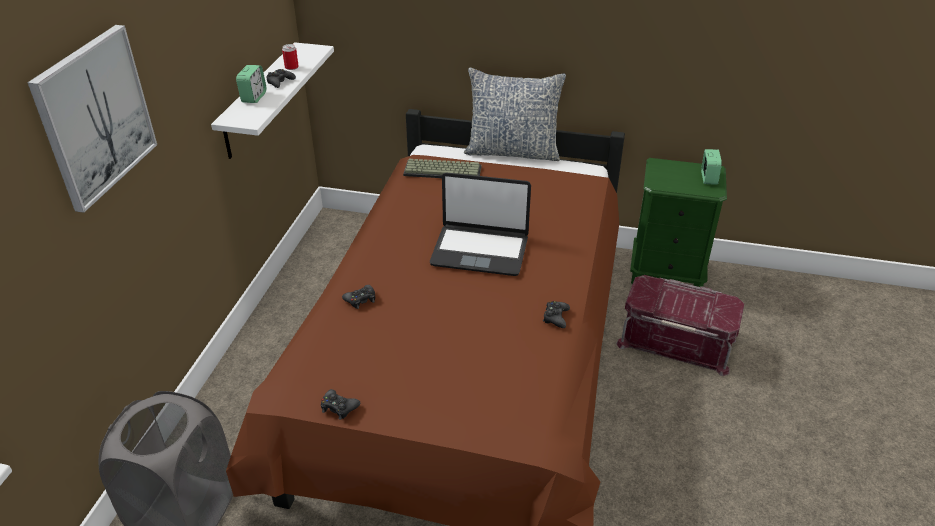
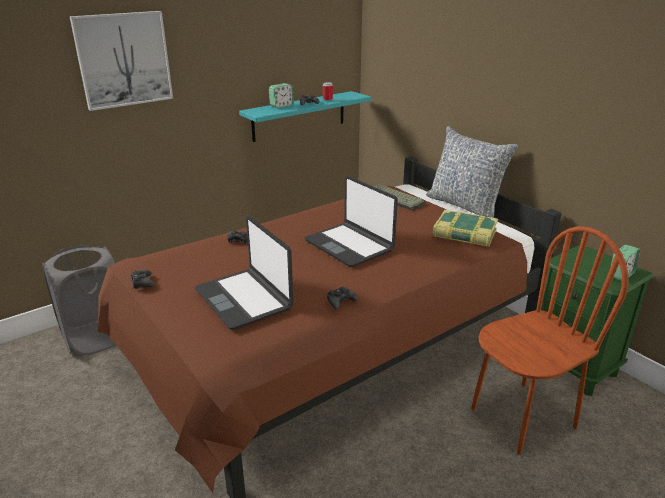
camera: 40 degrees right, 10 degrees down
(260, 100) = (299, 116): white shelf -> turquoise shelf
(471, 364) = (244, 299): none -> laptop
(559, 188) = (464, 234): none -> book
(676, 341) = (522, 417): red storage box -> brown chair

